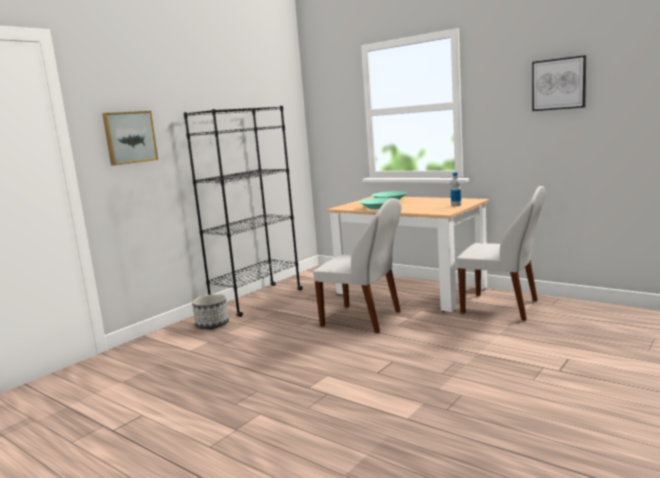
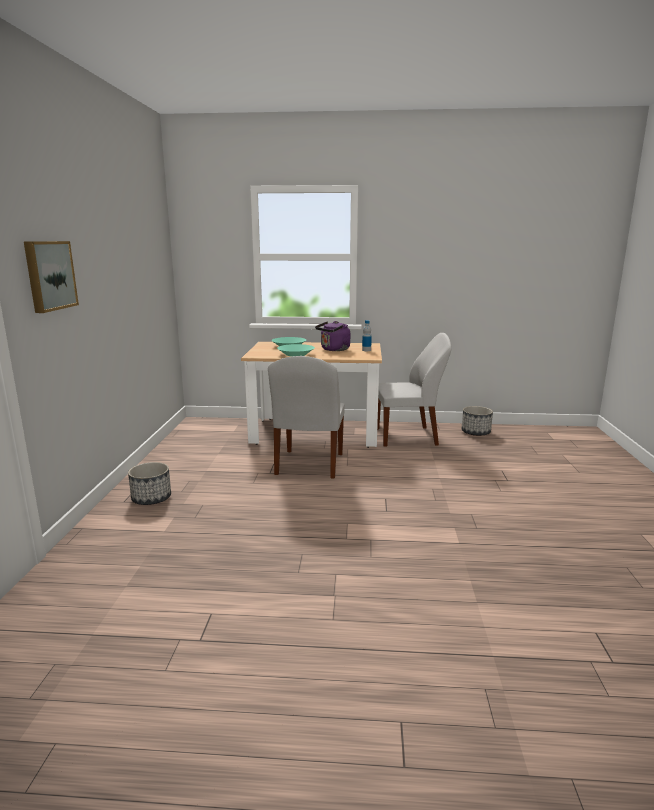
camera: 35 degrees left, 5 degrees up
(257, 300) = (167, 462): black bookcase -> none
(363, 319) = (309, 465): white chair -> white chair turned 105 degrees clockwise
(424, 204) = (334, 350): none -> purple kettle
(559, 84) = (446, 247): picture -> none
(596, 313) = (475, 432): none -> planter

